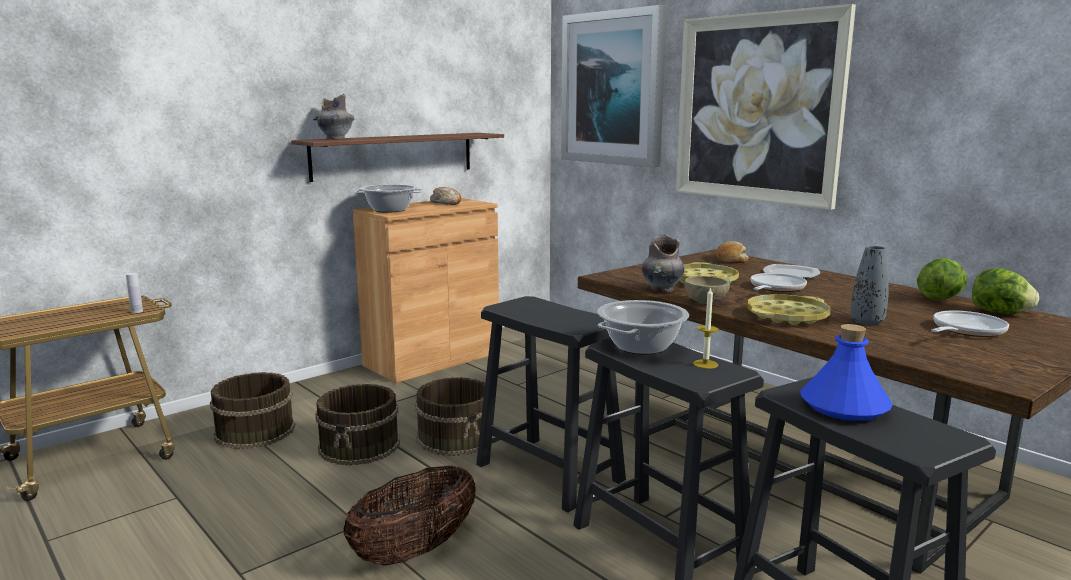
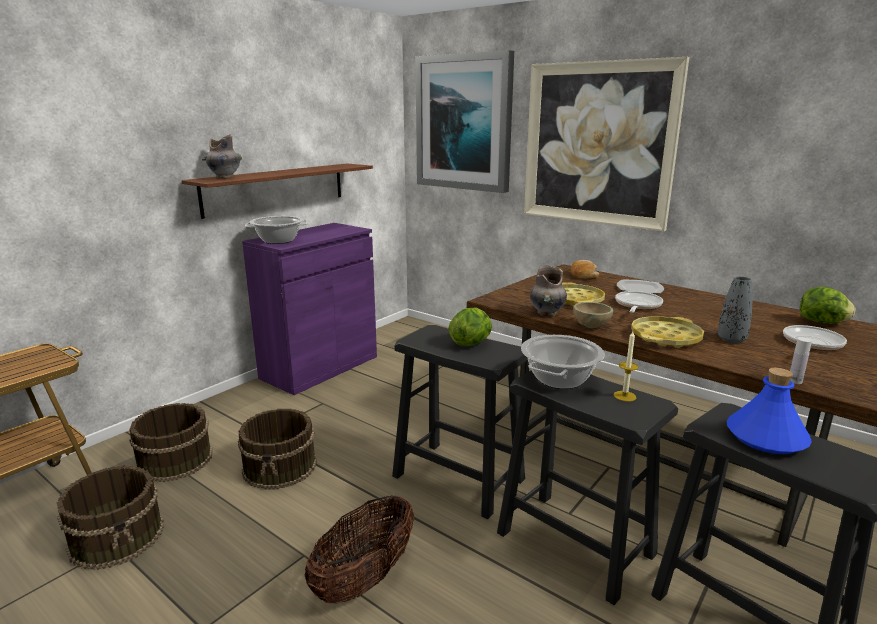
camera: 10 degrees left, 5 degrees up
(137, 311) = (48, 365): white bottle -> white bottle (795, 381)
(432, 359) = (320, 367): brown cabinet -> purple cabinet
(446, 203) = (326, 230): bread -> none
(456, 437) = (366, 448): brown bucket -> brown bucket (118, 536)
(939, 299) = (768, 310): lettuce -> lettuce (471, 343)

